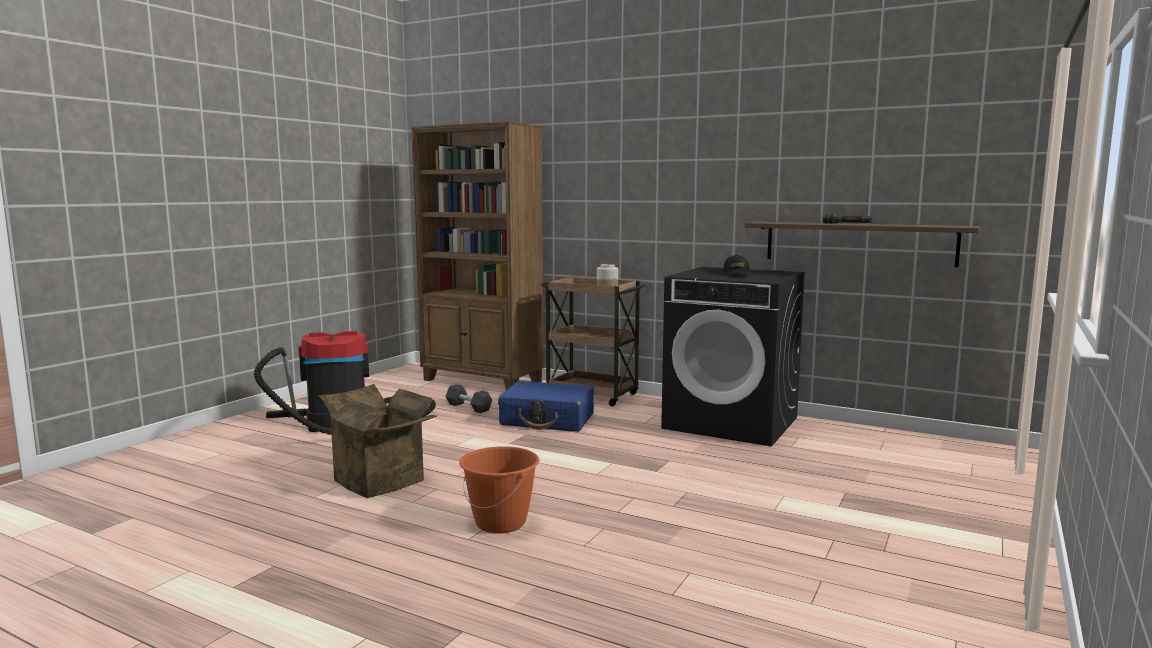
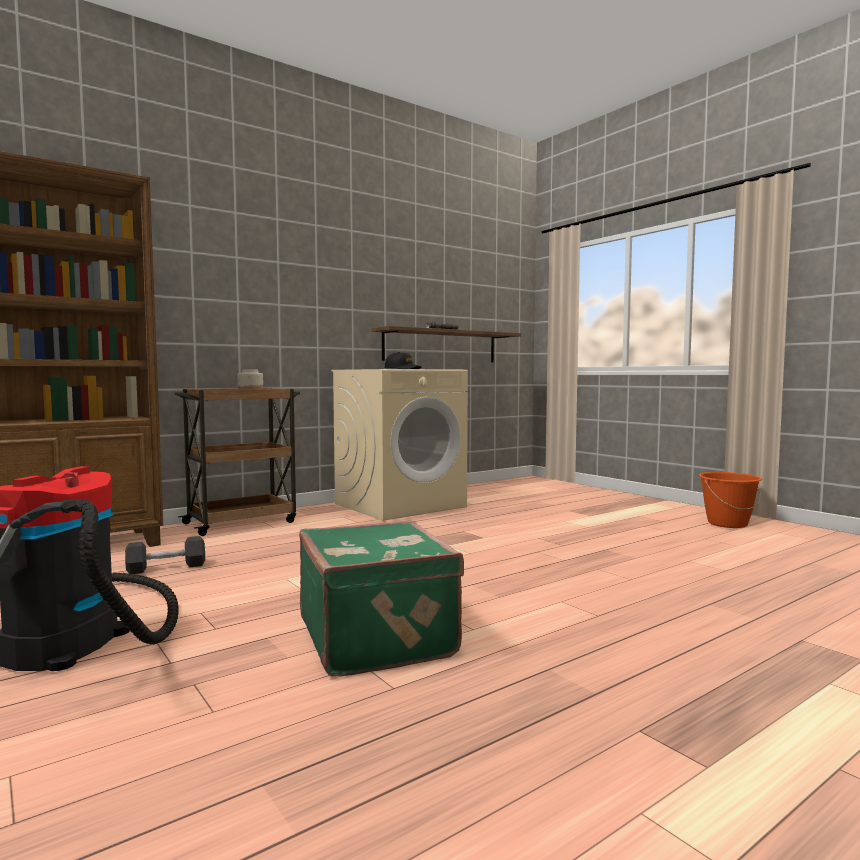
camera: 65 degrees left, 5 degrees down
(383, 480) = (379, 637): cardboard box -> green suitcase
(501, 523) = (564, 598): orange bucket -> orange bucket (727, 523)
(547, 420) = (287, 546): blue suitcase -> none
(732, 423) = (400, 505): black washing machine -> beige washing machine

